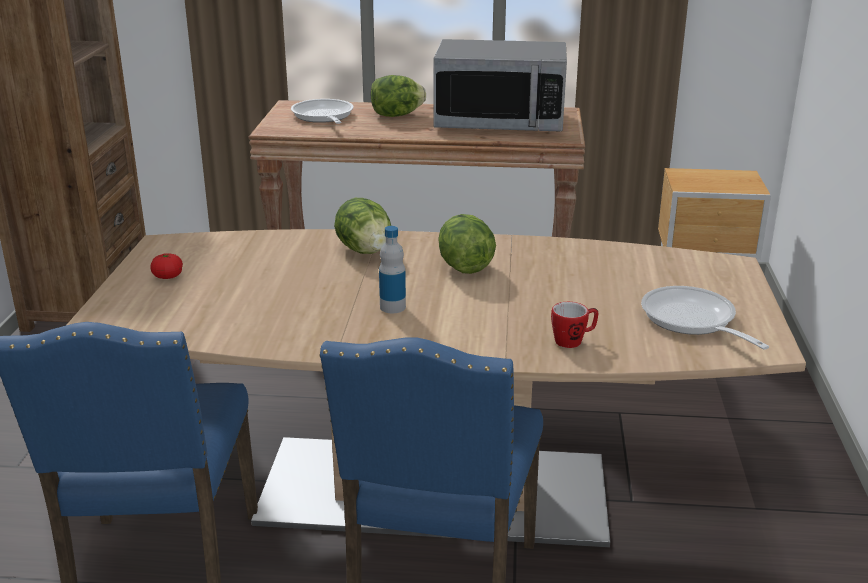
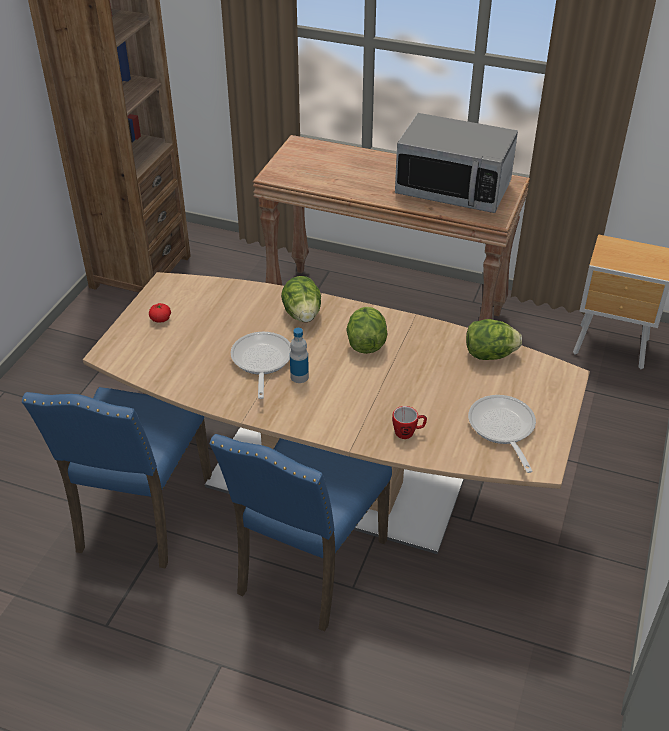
camera: 15 degrees right, 15 degrees up
(323, 117) = (317, 163): frying pan -> frying pan (261, 362)
(396, 115) = (374, 169): lettuce -> lettuce (489, 354)

